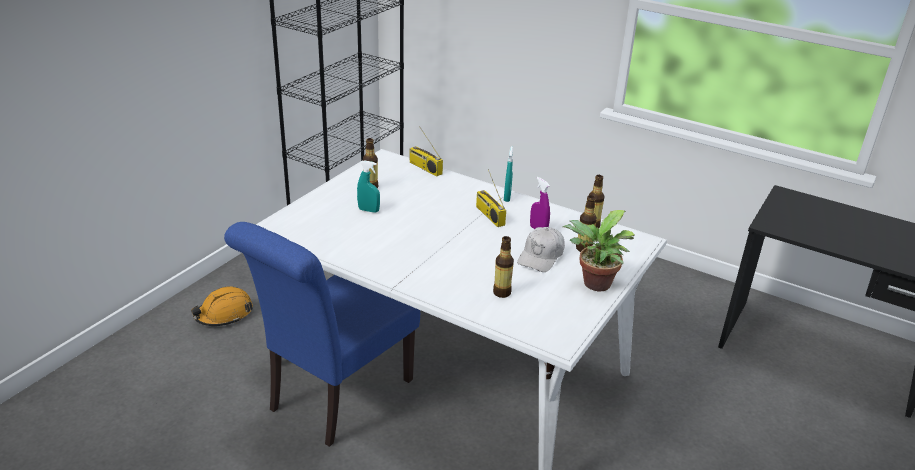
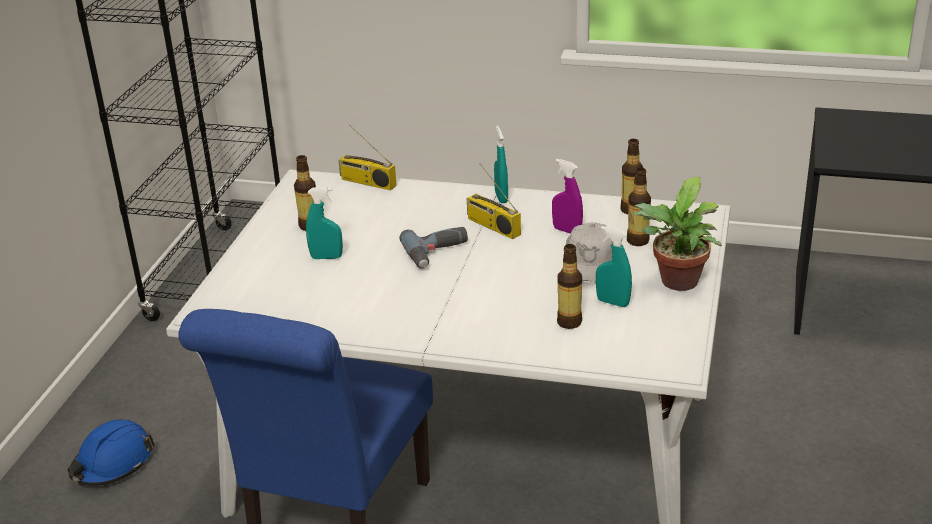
camera: 15 degrees left, 0 degrees up
(224, 314) = (112, 464): orange hard hat -> blue hard hat
(442, 224) = (438, 253): none -> power drill
(540, 286) = (612, 302): none -> turquoise spray bottle

